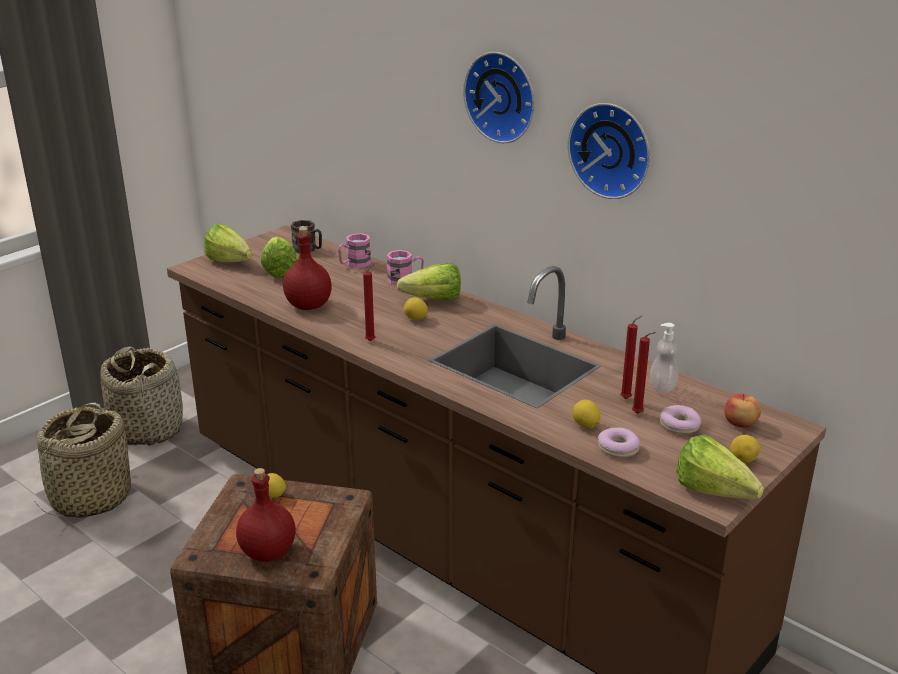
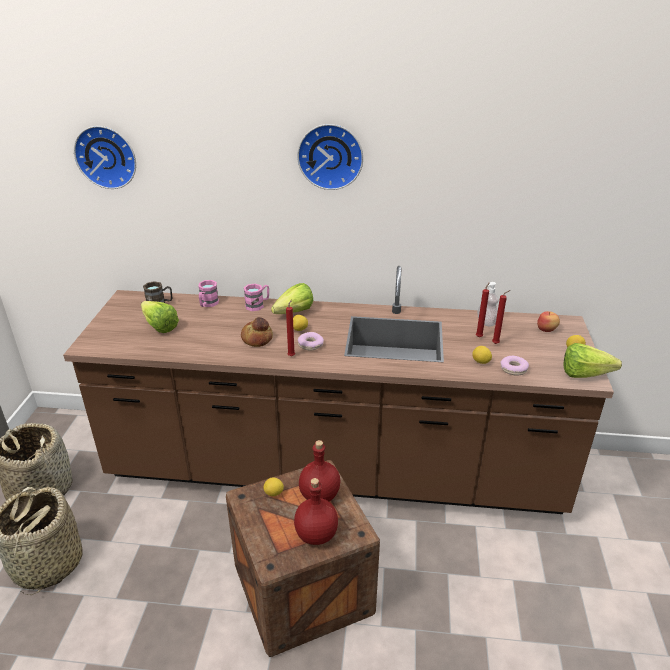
camera: 35 degrees left, 5 degrees up
(232, 263) = (114, 333): lettuce -> none
(308, 306) = (216, 346): red bottle -> red bottle (320, 496)
(359, 312) = (257, 338): none -> bread
(612, 149) = (426, 179): wall clock -> wall clock (107, 156)
(679, 426) = (523, 342): donut -> donut (310, 345)

